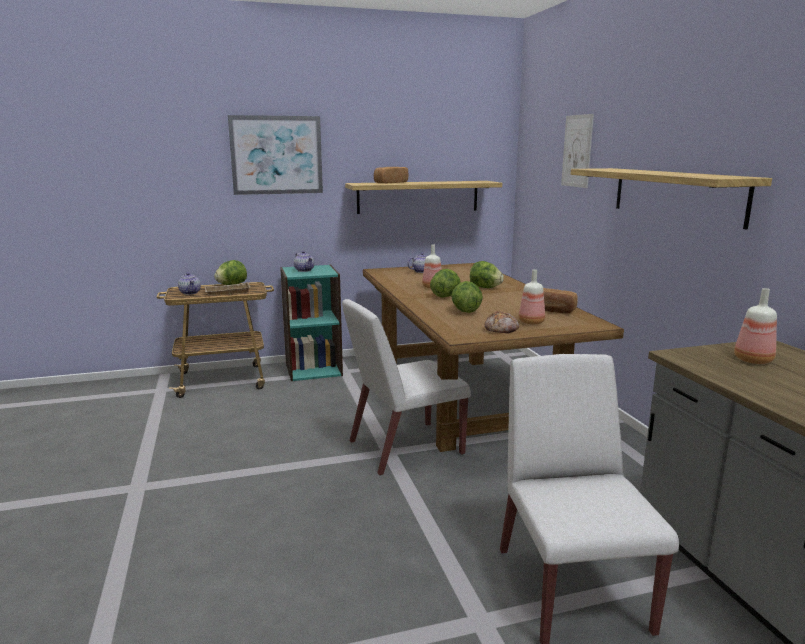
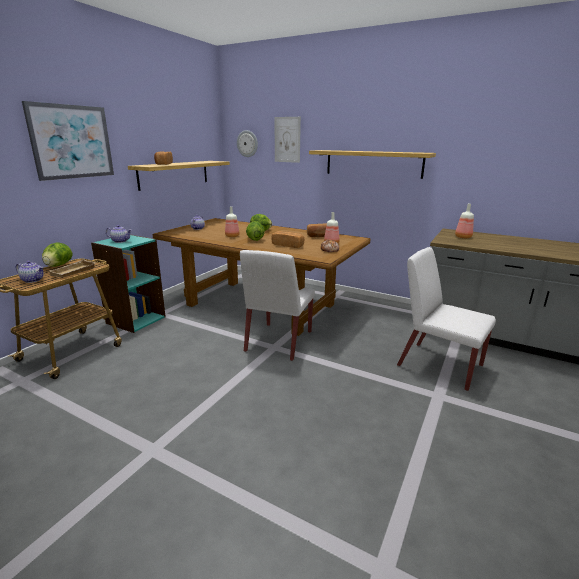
camera: 45 degrees left, 5 degrees up
(465, 311) = (288, 245): lettuce -> bread
(538, 157) = (247, 143): none -> wall clock

